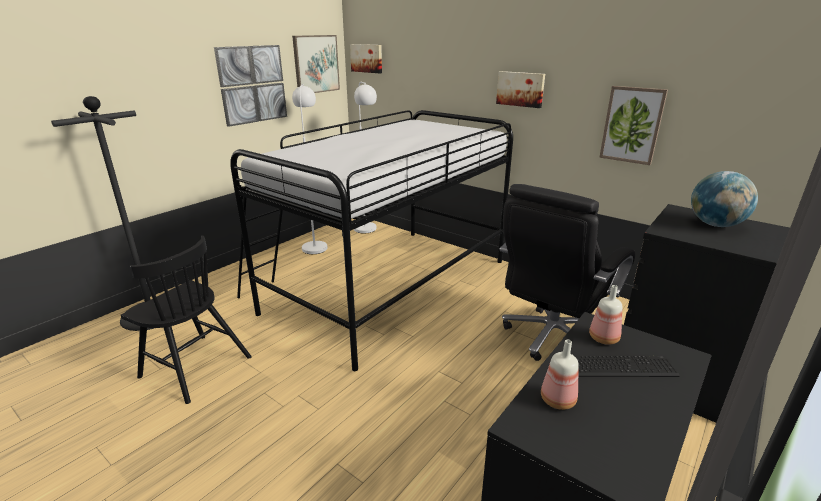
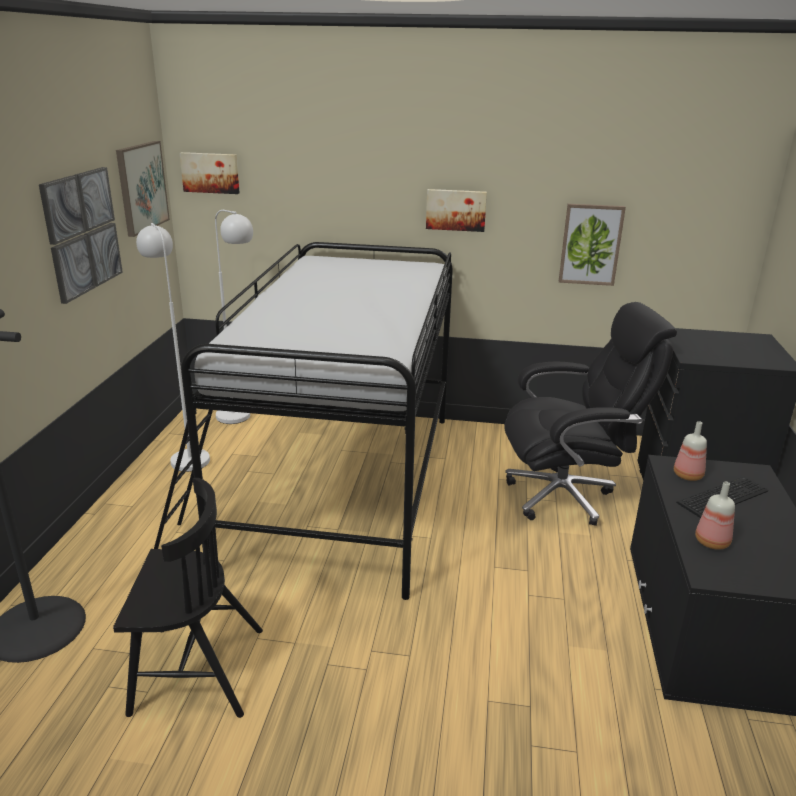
camera: 30 degrees left, 0 degrees up
(549, 339) = (566, 496): black office chair -> black office chair turned 105 degrees counterclockwise
(715, 225) = (719, 343): globe -> none

